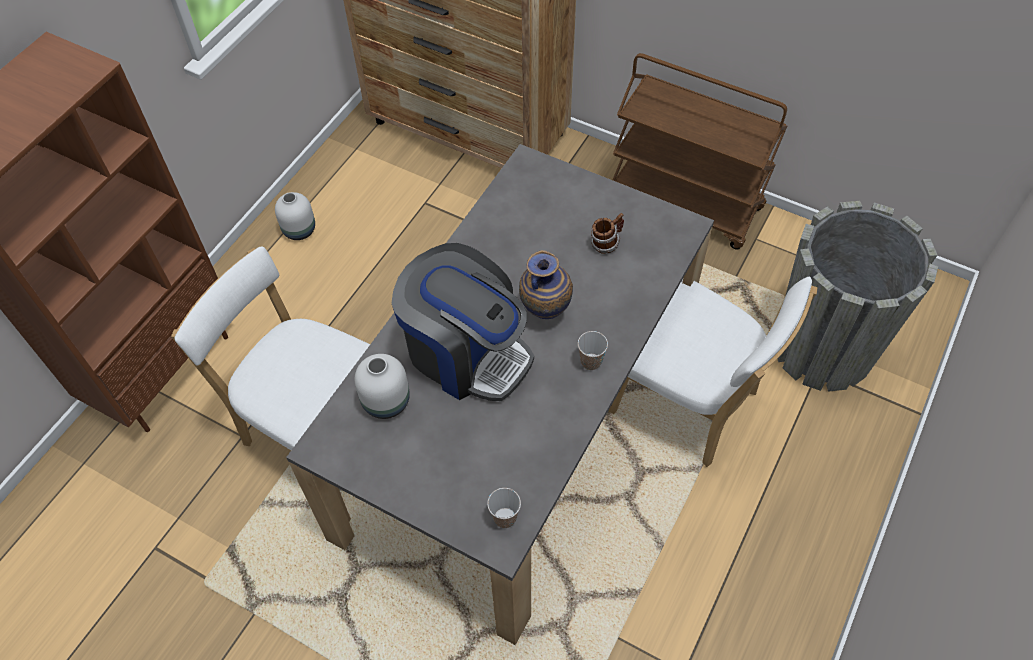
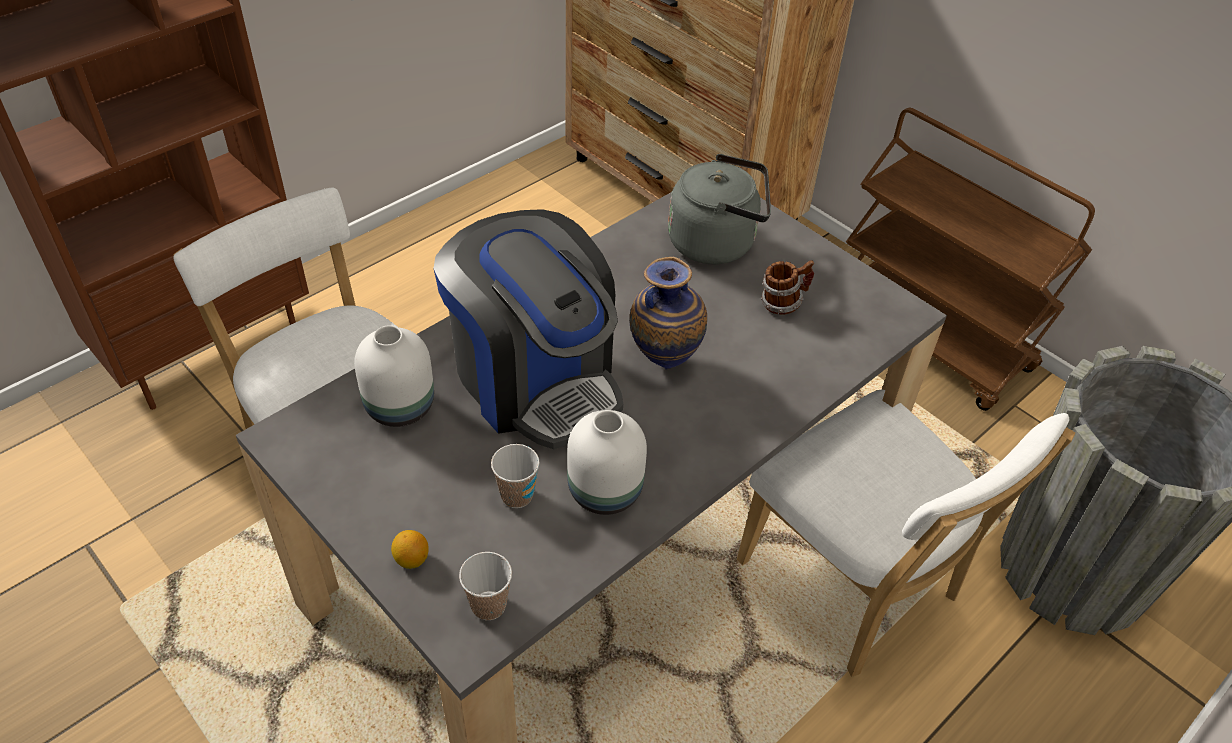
camera: 15 degrees right, 10 degrees down
(300, 229) = (437, 244): white vase -> white vase (607, 491)
(444, 504) = (411, 559): none -> lemon
(545, 207) = (717, 242): none -> grey kettle
(591, 362) = (702, 438): cup -> cup (517, 495)

